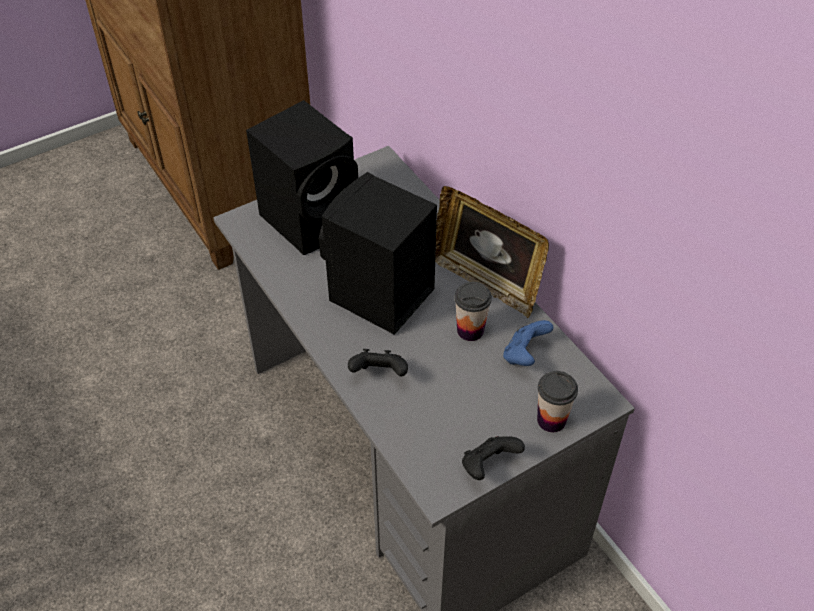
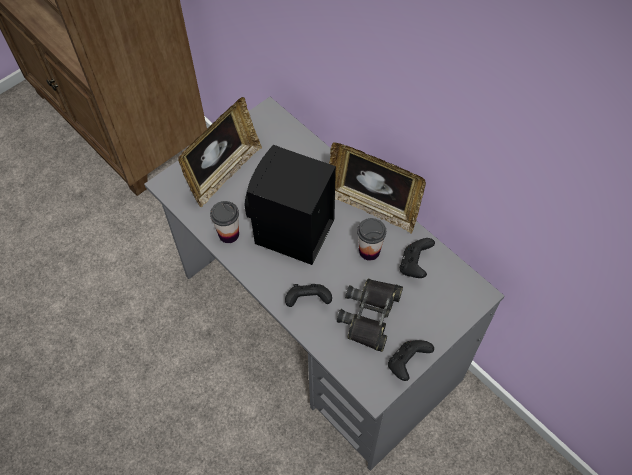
camera: 10 degrees left, 10 degrees up
(311, 219) = (224, 173): black speaker -> picture frame
(454, 403) = (370, 315): none -> black binoculars
(524, 355) = (414, 265): blue game controller -> black game controller
(551, 420) = (445, 316): cup -> cup (228, 234)

